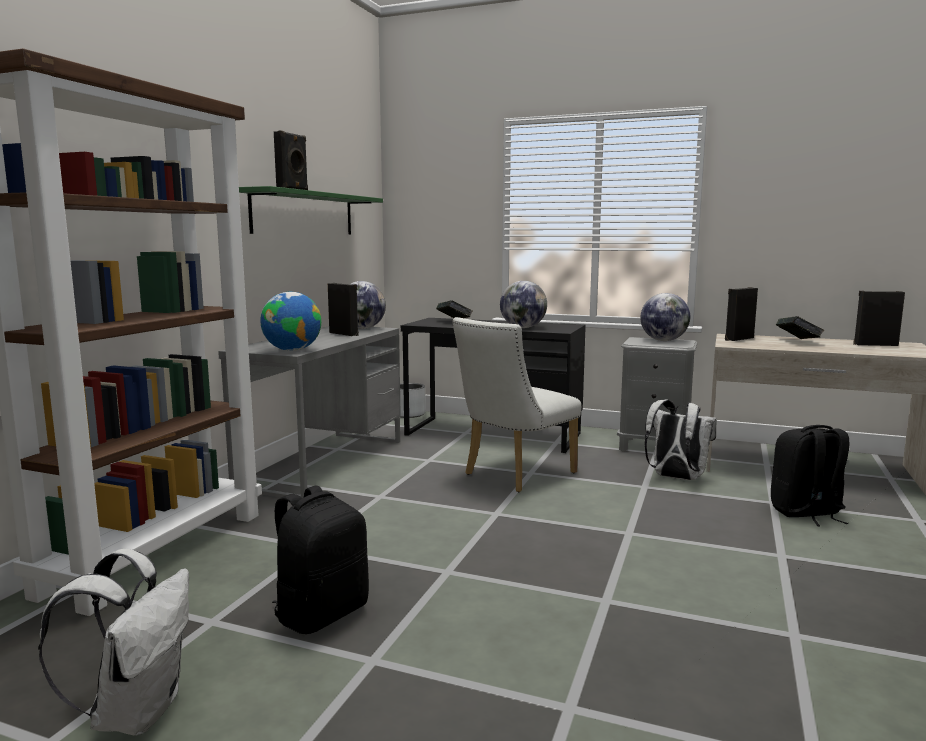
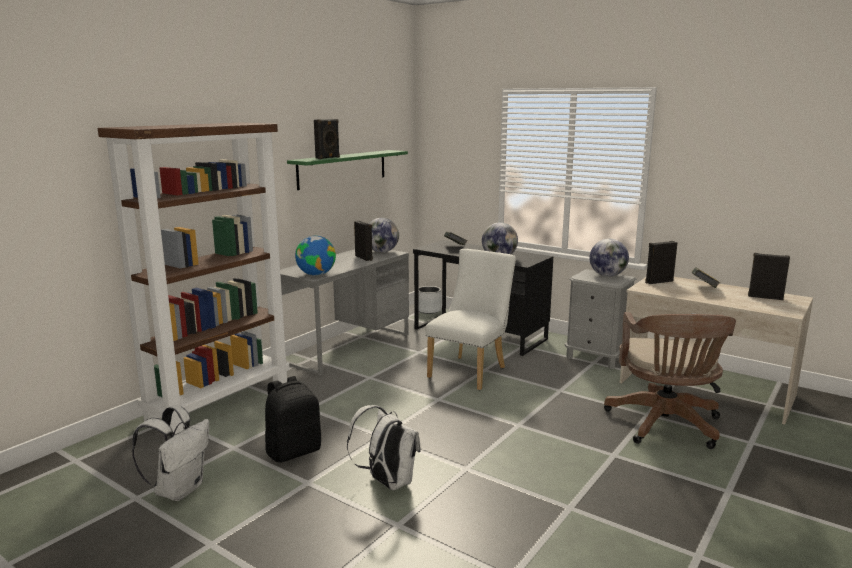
camera: 15 degrees right, 5 degrees up
(513, 475) = (471, 370): white chair -> white chair turned 150 degrees clockwise
(676, 478) = (590, 386): white backpack -> white backpack (387, 482)
(806, 513) = (665, 426): black backpack -> brown office chair

